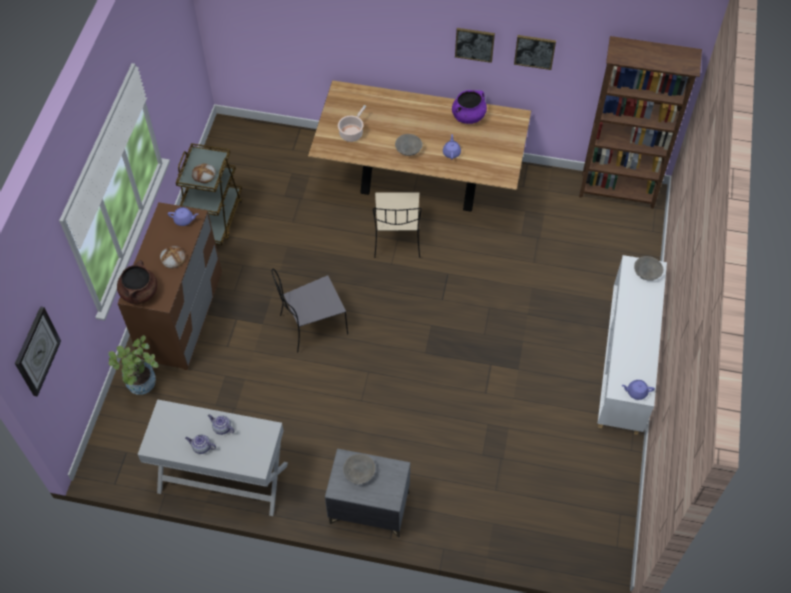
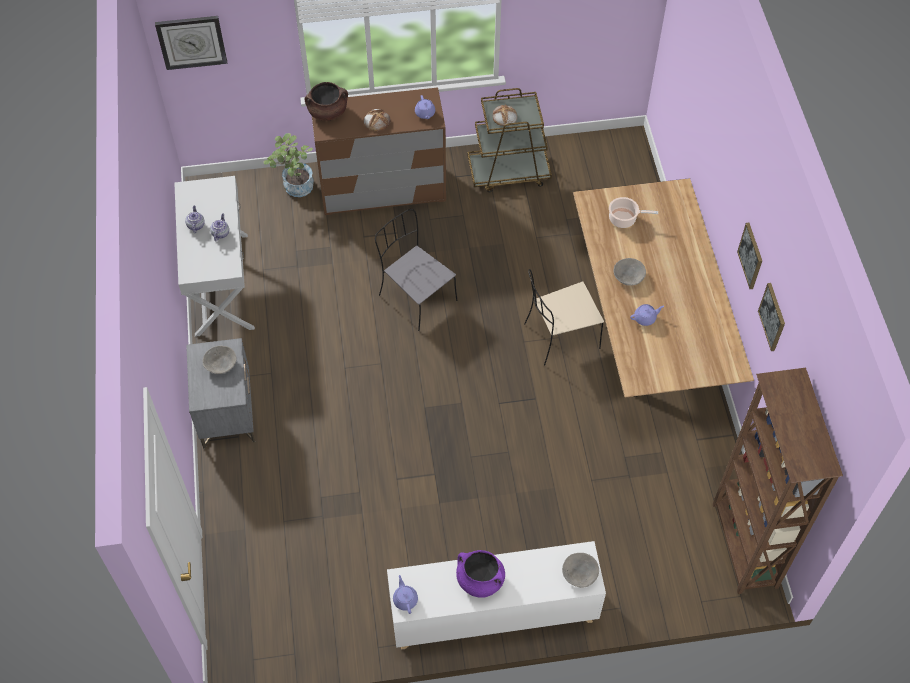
camera: 70 degrees right, 0 degrees up
(468, 116) = (708, 319): purple cooking pot -> purple cooking pot (480, 580)

